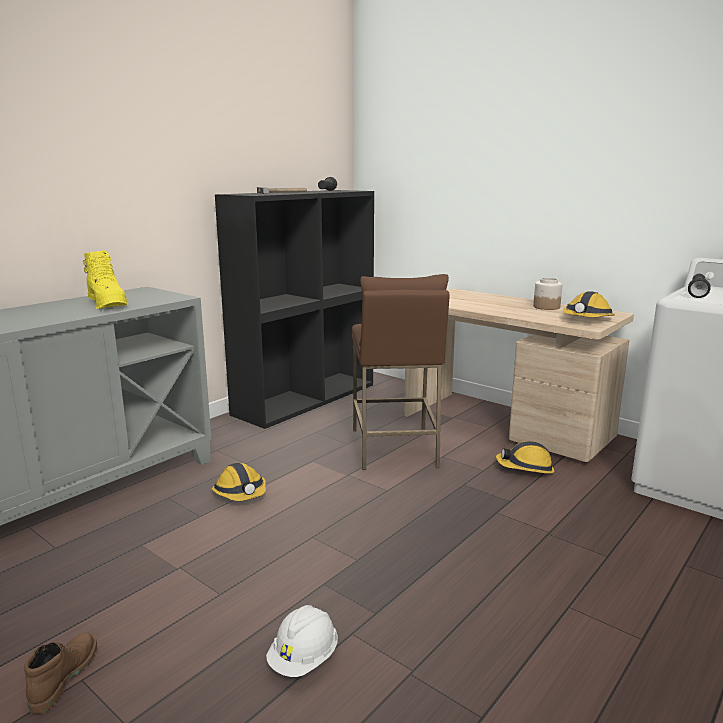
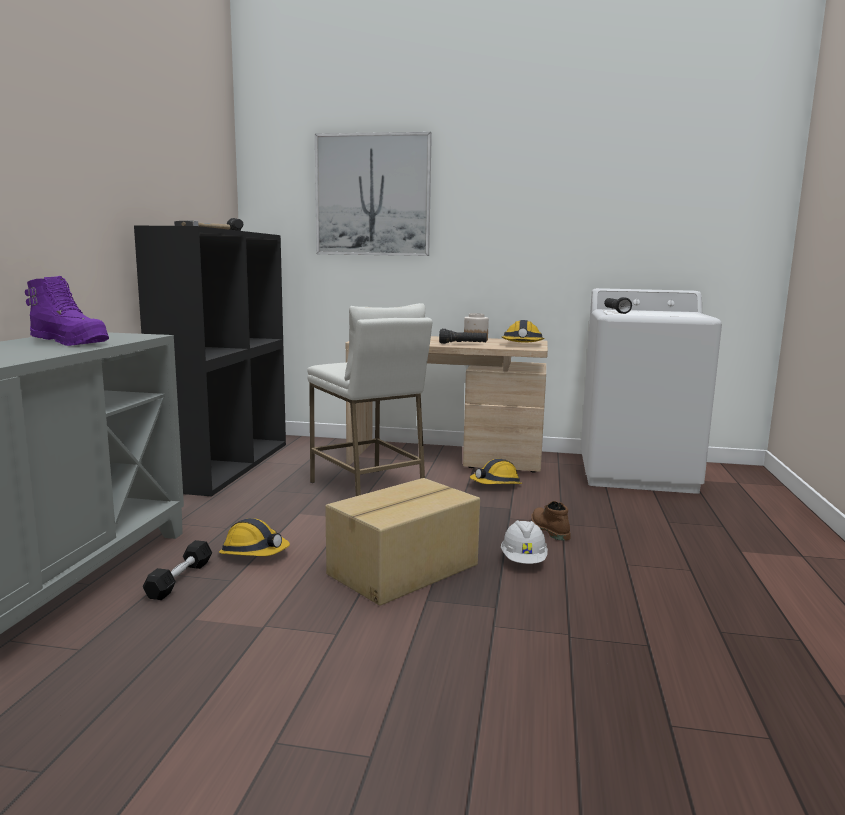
camera: 30 degrees left, 5 degrees down
(63, 676) = (250, 747): brown boot -> brown boot (548, 529)
(108, 304) = (70, 342): yellow boot -> purple boot
(168, 505) = (180, 579): none -> black dumbbell
(304, 659) = (476, 655): white hard hat -> white hard hat (523, 561)
(338, 545) = (405, 570): none -> cardboard box
(394, 448) = (368, 489): brown stool -> white stool
(465, 148) = (373, 195): none -> picture
(519, 312) = (462, 344): none -> black flashlight

